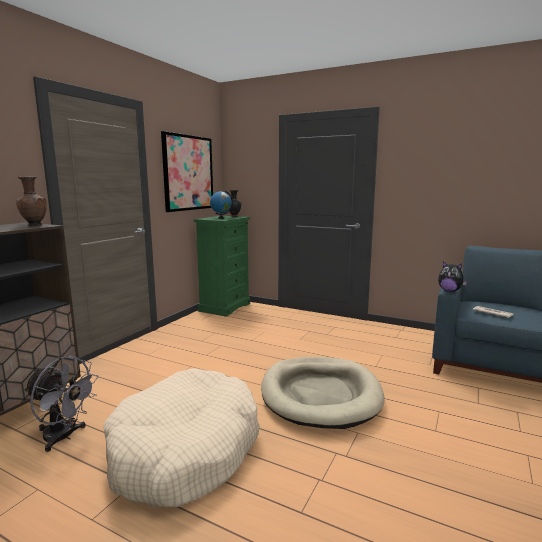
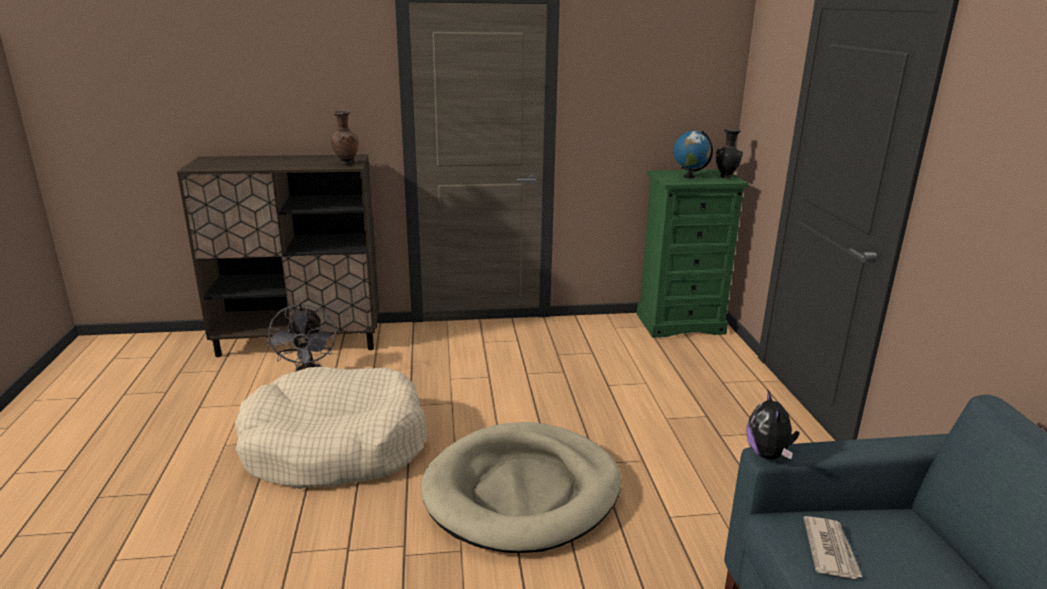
camera: 55 degrees right, 10 degrees up
(188, 173) = (649, 94): picture -> none

